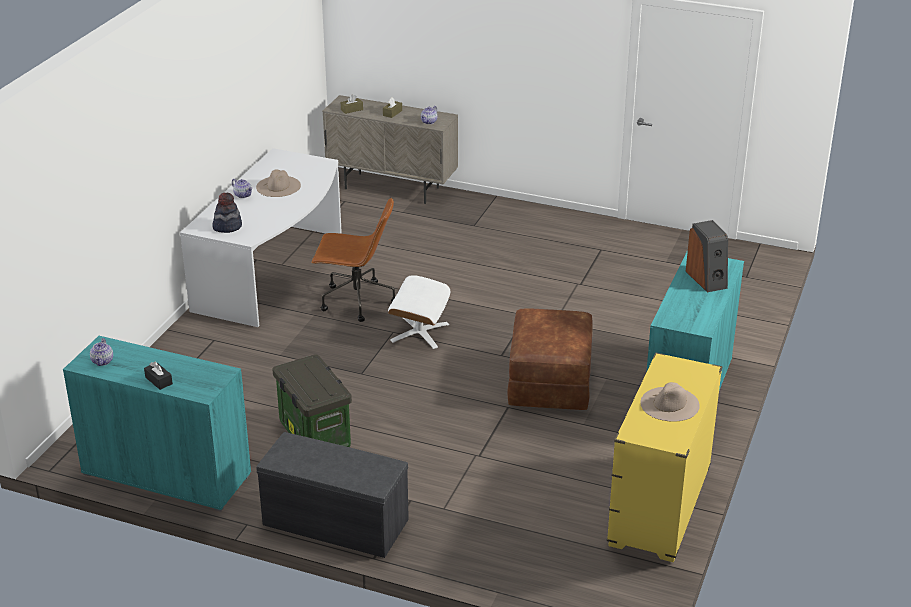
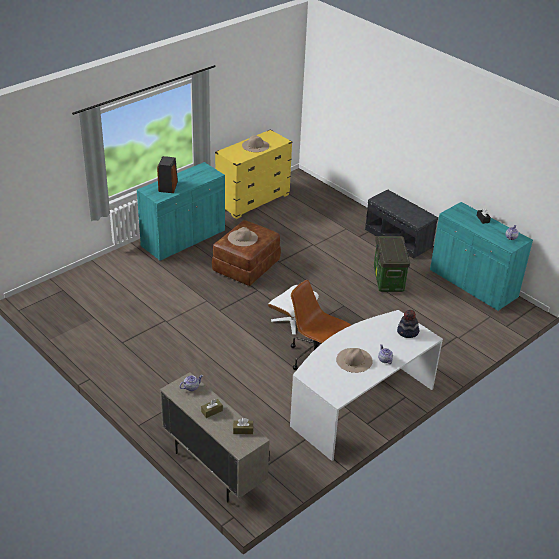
camera: 155 degrees left, 5 degrees up
(555, 326) = (242, 238): none -> beige hat

